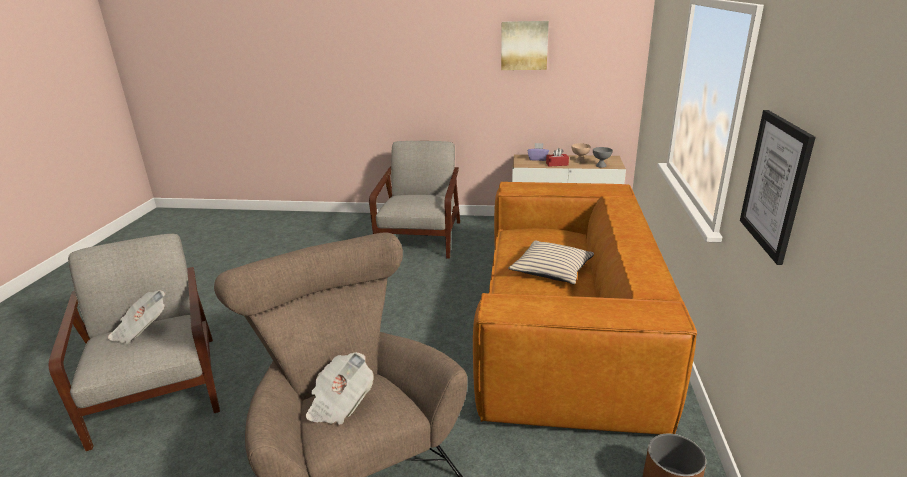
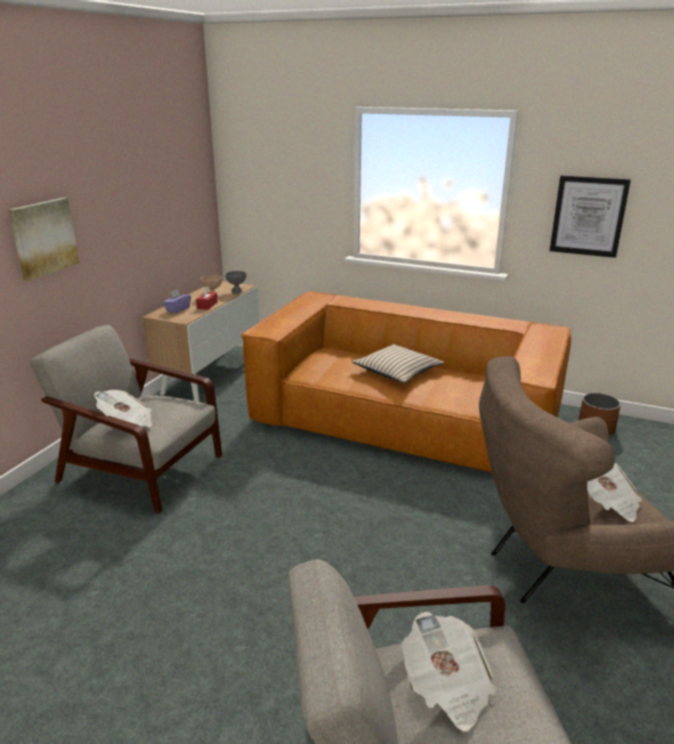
camera: 75 degrees left, 0 degrees up
(397, 197) = (127, 421): none -> newspaper
(524, 45) = (127, 175): picture -> picture (43, 238)

